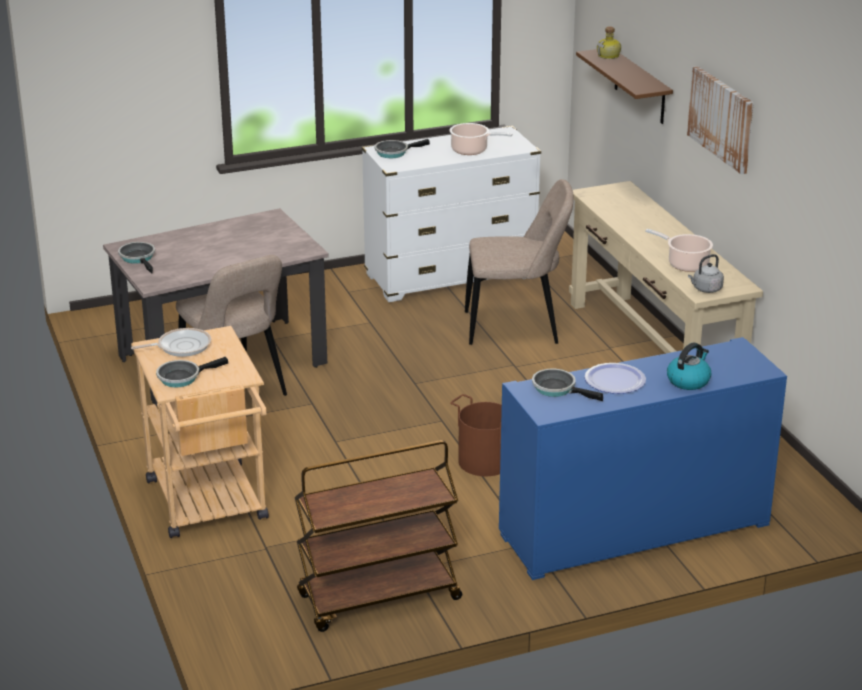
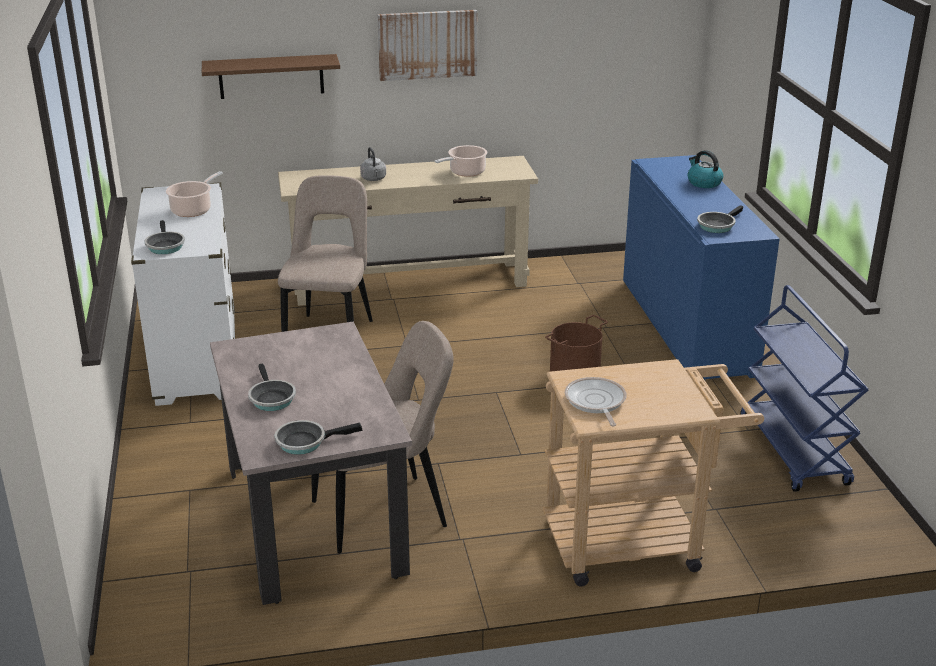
camera: 80 degrees left, 0 degrees up
(182, 377) = (669, 403): frying pan -> frying pan (271, 398)
(378, 599) = (794, 451): brown cart -> blue cart
(609, 56) = (228, 63): bottle -> none
(615, 380) = (702, 205): plate -> none
(705, 289) = (515, 171): grey kettle -> grey kettle (374, 179)

